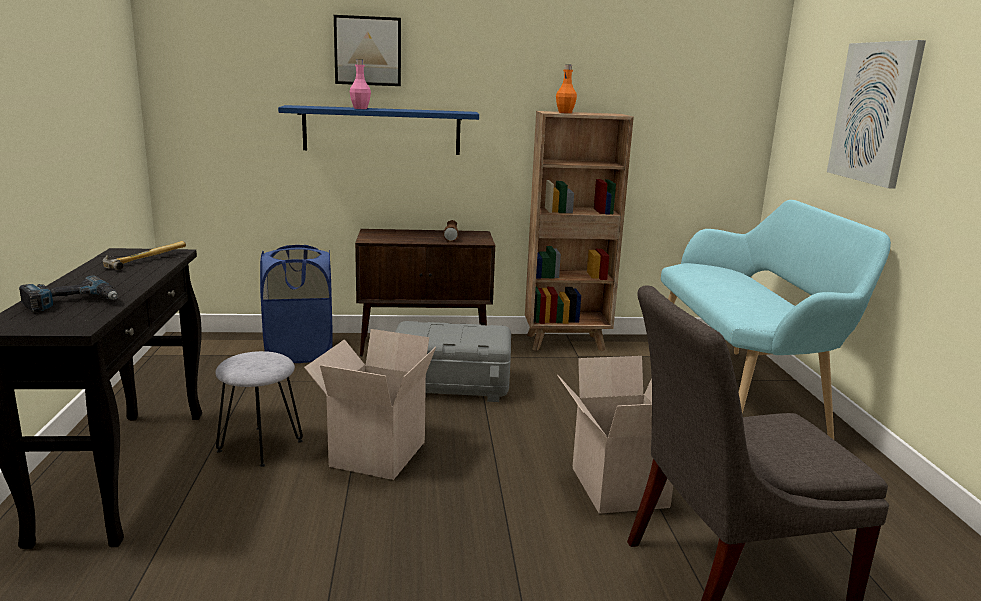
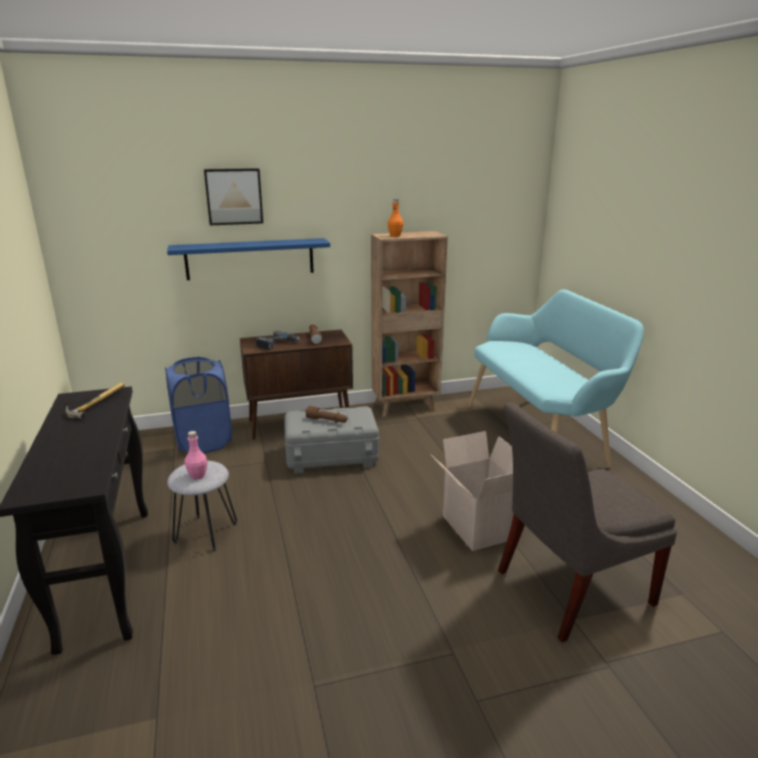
camera: 10 degrees left, 5 degrees up
(72, 302) = (66, 460): power drill -> power drill (278, 344)
(360, 108) = (233, 245): pink bottle -> pink bottle (197, 476)
(376, 452) = (297, 525): cardboard box -> none
(446, 334) = (327, 421): none -> brown flashlight
(875, 112) = (625, 232): picture -> none

